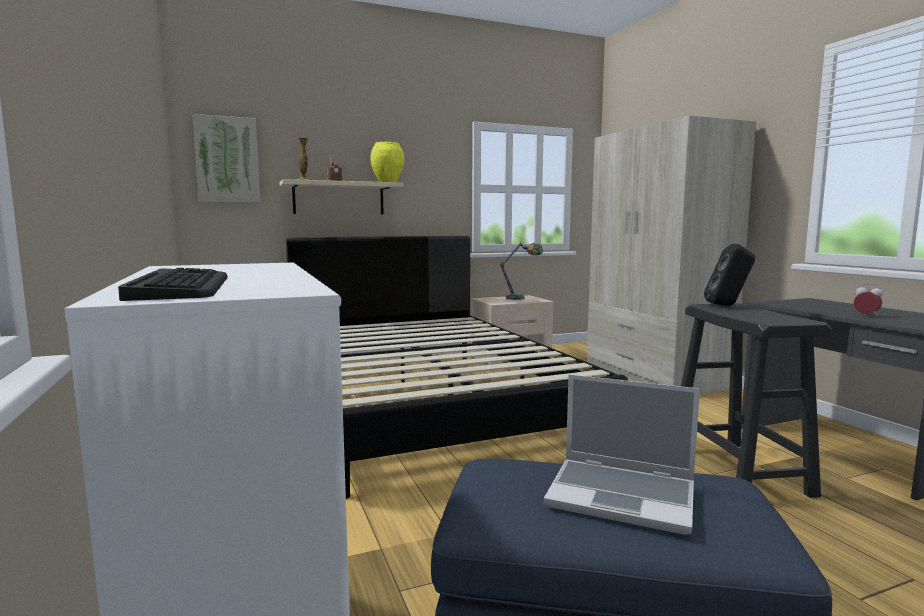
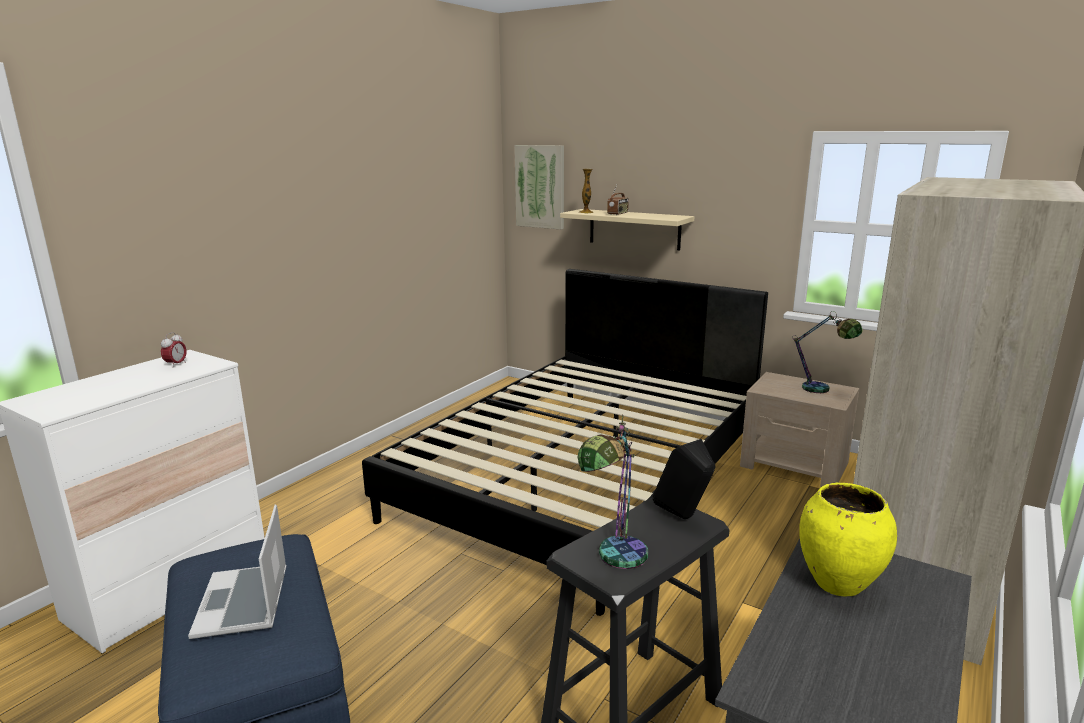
camera: 55 degrees right, 10 degrees up
(183, 286) = (69, 392): keyboard -> none
(387, 182) = (670, 218): yellow vase -> yellow vase (837, 583)
(780, 318) = (614, 561): none -> table lamp
(866, 315) = (809, 635): alarm clock -> alarm clock (176, 365)

